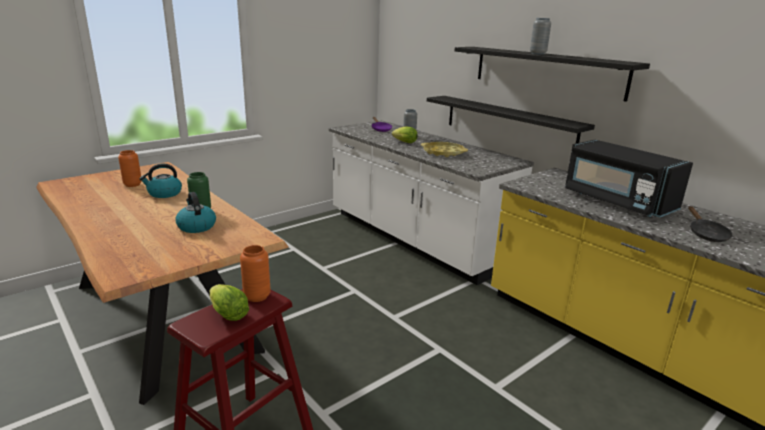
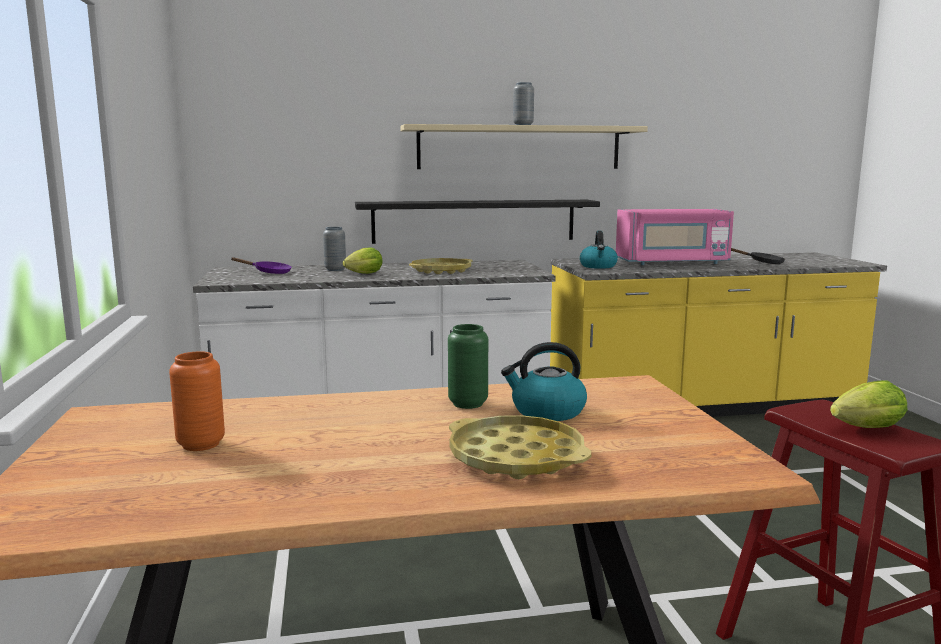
camera: 60 degrees left, 10 degrees down
(129, 230) = (516, 457): none -> yellow tray
(164, 193) = (321, 422): kettle -> kettle (598, 266)
(257, 296) = (815, 411): orange vase -> none
(546, 71) = (519, 147): black shelf -> beige shelf
(616, 201) = (672, 263): black microwave -> pink microwave

